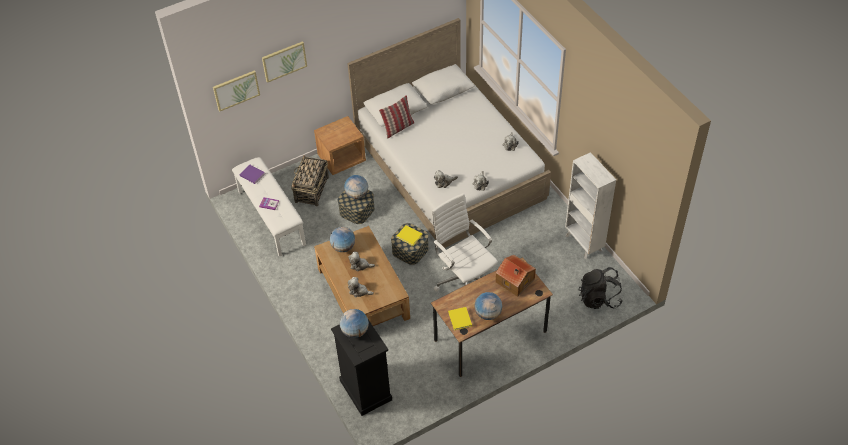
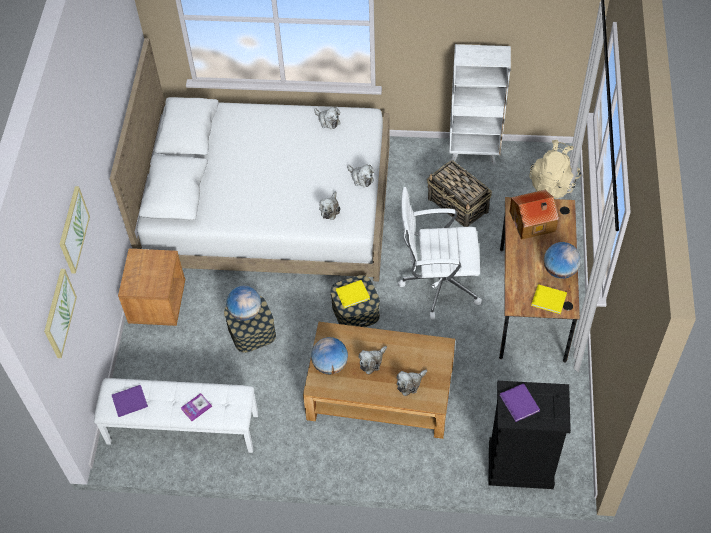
camera: 55 degrees left, 5 degrees up
(311, 190) = (177, 361): basket -> basket (458, 206)
(355, 331) = (520, 404): globe -> purple book
(398, 128) = (207, 207): pillow -> none
(599, 298) = (553, 183): black backpack -> beige backpack

